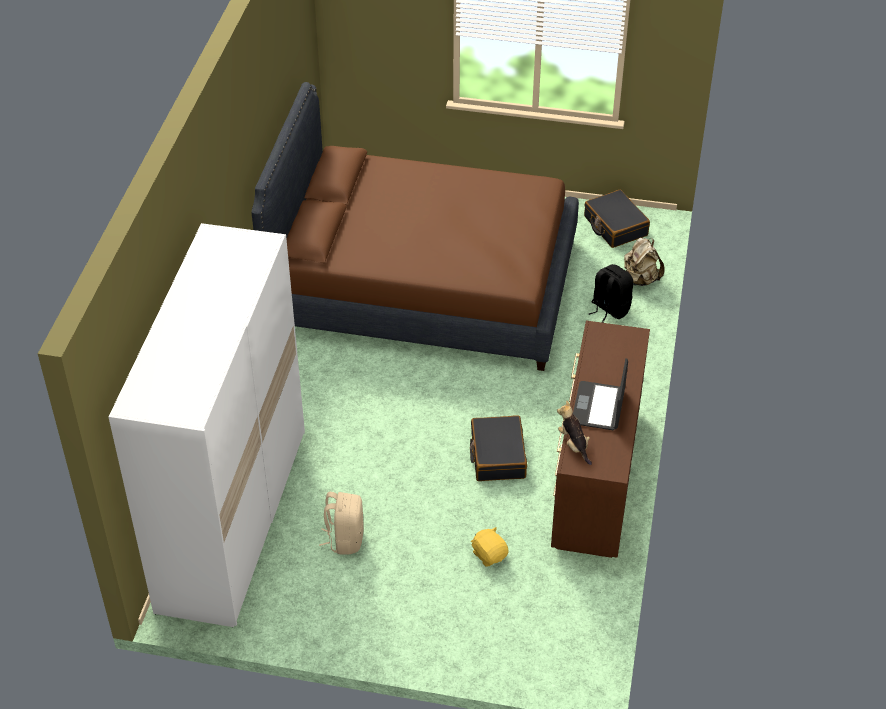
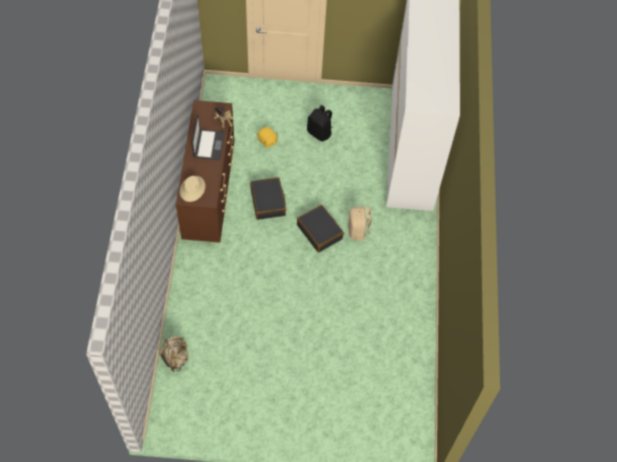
camera: 170 degrees right, 15 degrees up
(345, 539) = (347, 143): beige backpack -> beige backpack (358, 231)
(423, 285) = (333, 336): brown bed -> none
(609, 309) = (199, 326): black backpack -> black backpack (319, 132)
(615, 226) = (193, 414): black suitcase -> black suitcase (320, 232)
(624, 347) = (192, 189): none -> beige hat

